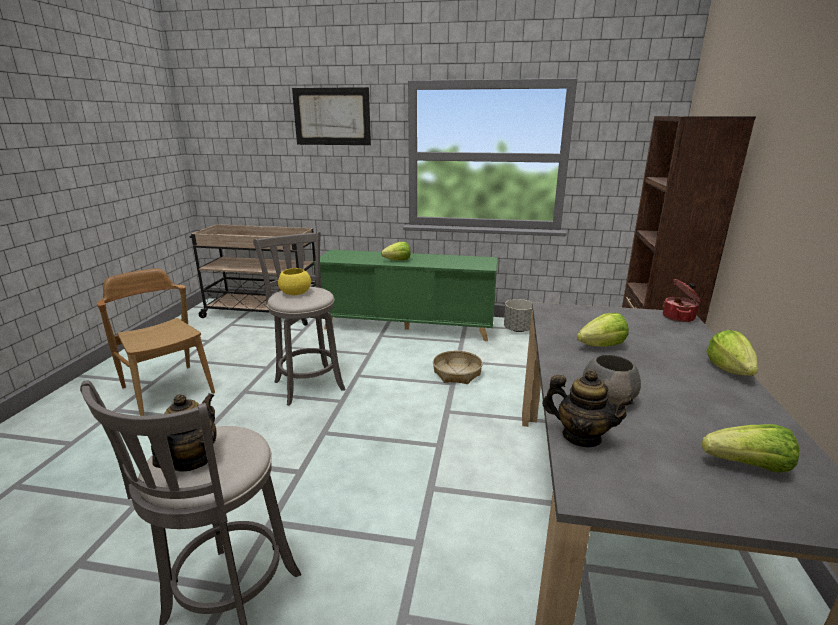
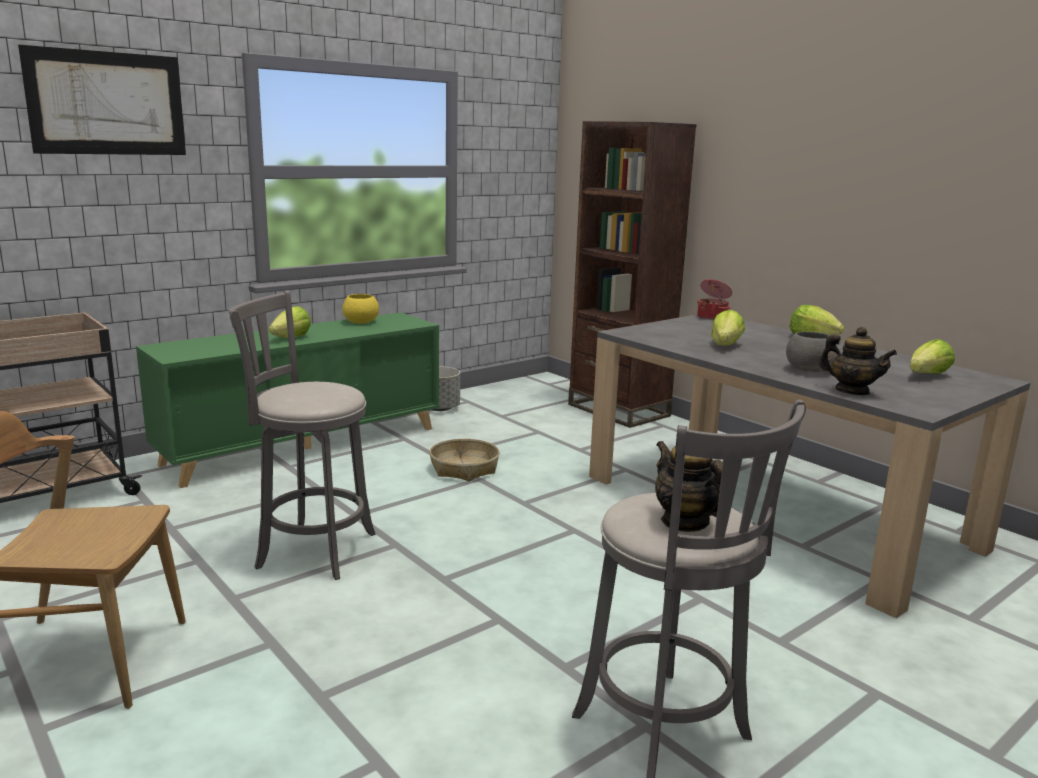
camera: 50 degrees left, 5 degrees down
(295, 293) = (302, 393): yellow bowl -> yellow bowl (360, 322)
(581, 436) = (852, 391): teapot -> teapot turned 60 degrees clockwise

